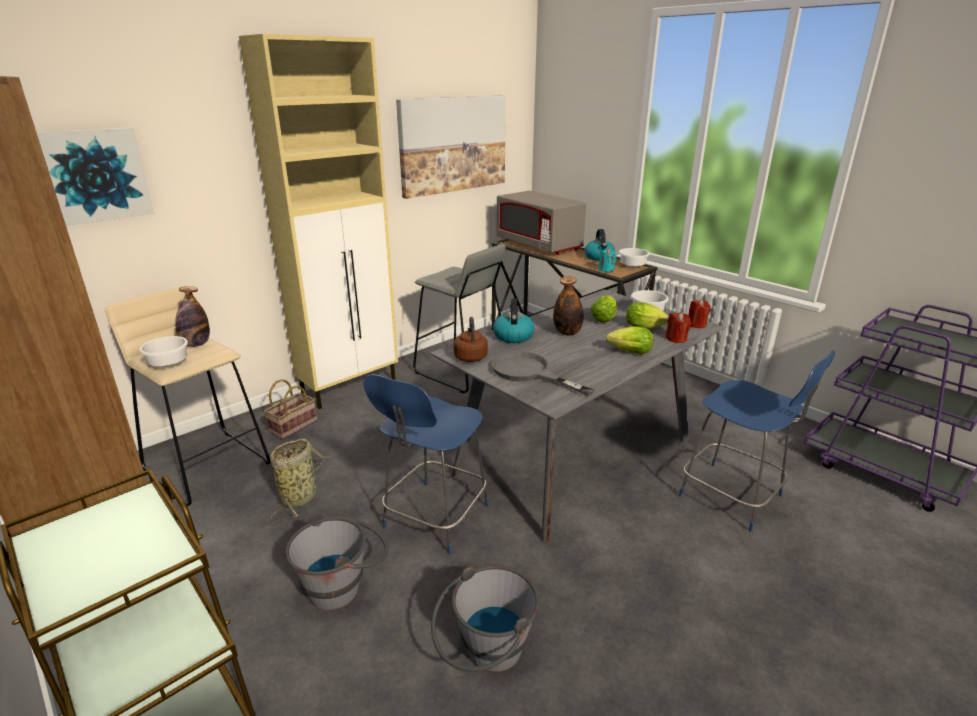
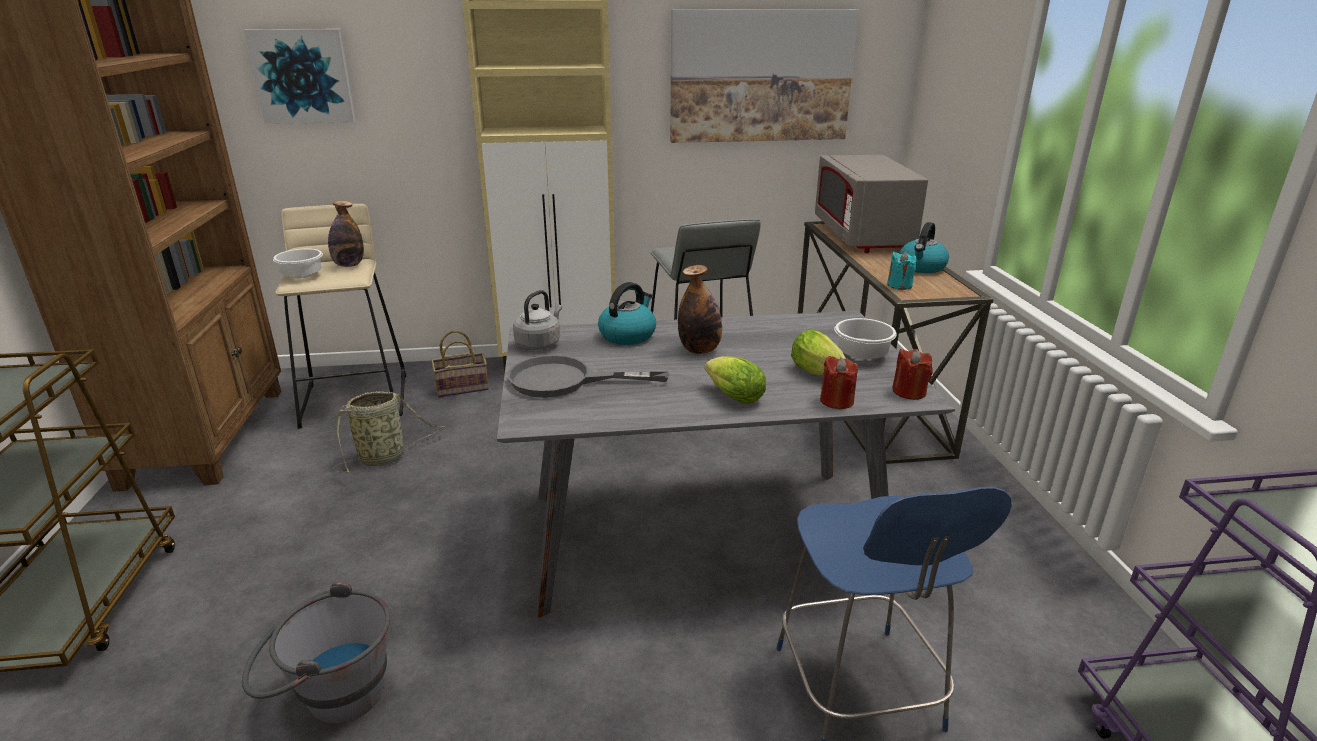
camera: 35 degrees right, 0 degrees up
(344, 585) = (313, 557): grey bucket -> none
(434, 518) = (465, 533): blue chair -> none
(470, 356) = (539, 344): brown kettle -> grey kettle
(529, 372) = (565, 380): grey frying pan -> grey frying pan turned 75 degrees counterclockwise
(604, 318) = (783, 346): lettuce -> none
(631, 266) = (953, 288): white bowl -> none

